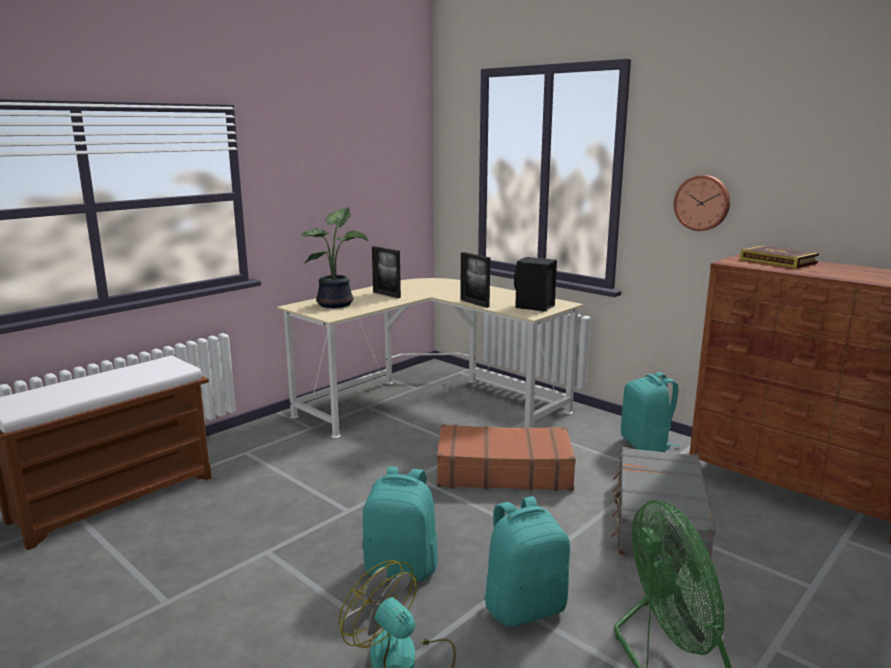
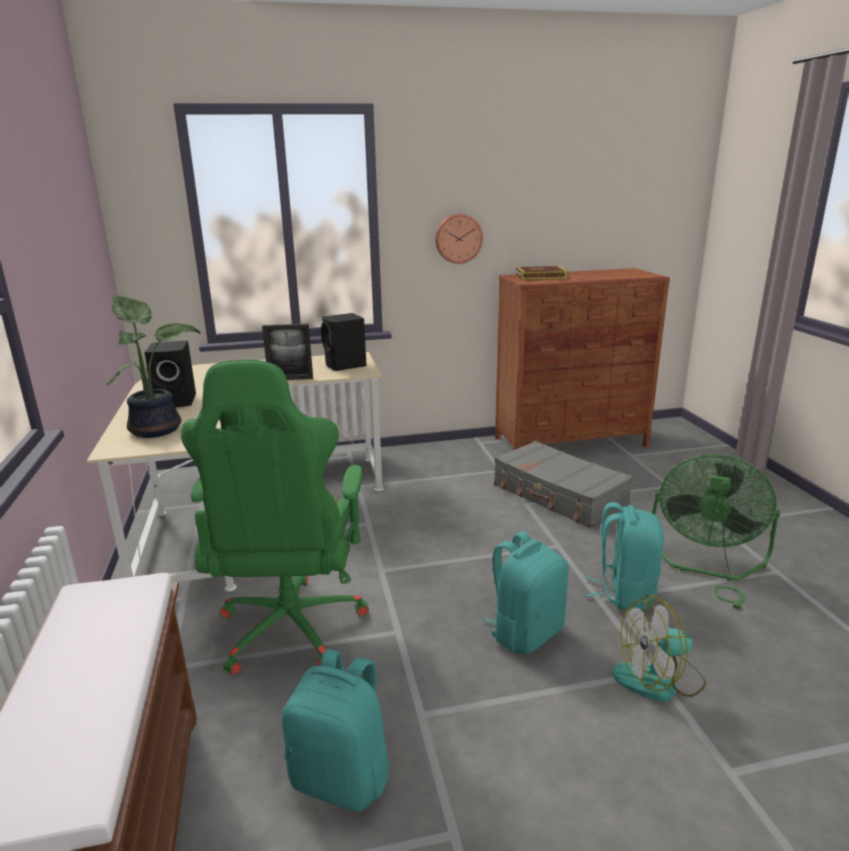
camera: 55 degrees left, 5 degrees up
(316, 471) = (291, 627): none -> green office chair
(386, 295) = (177, 401): picture frame -> black speaker
(503, 471) = (426, 524): brown suitcase -> none
(646, 445) = (460, 456): turquoise backpack -> turquoise backpack (342, 778)

